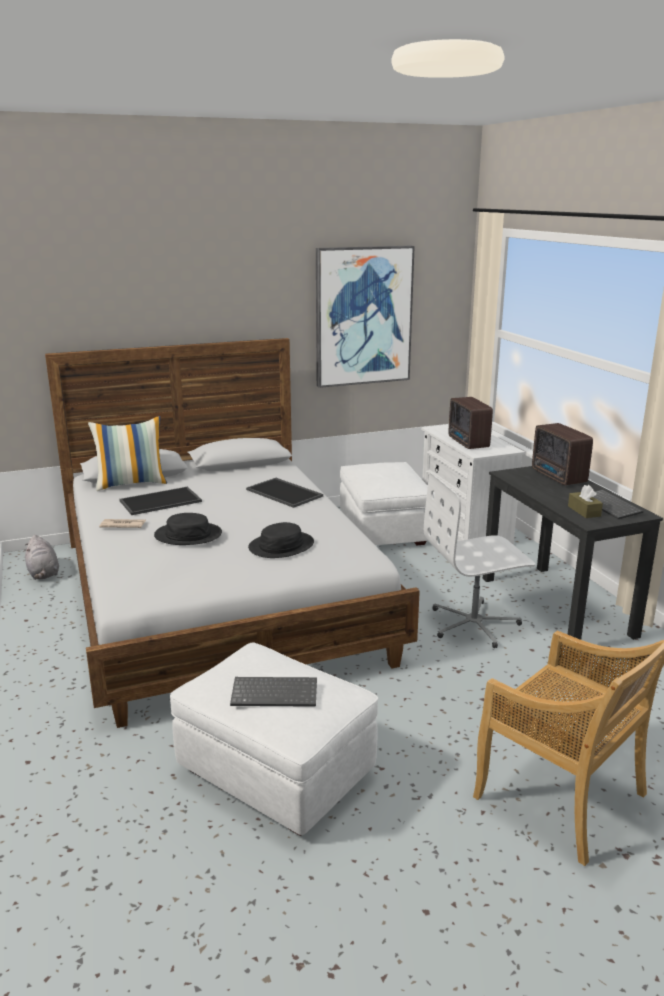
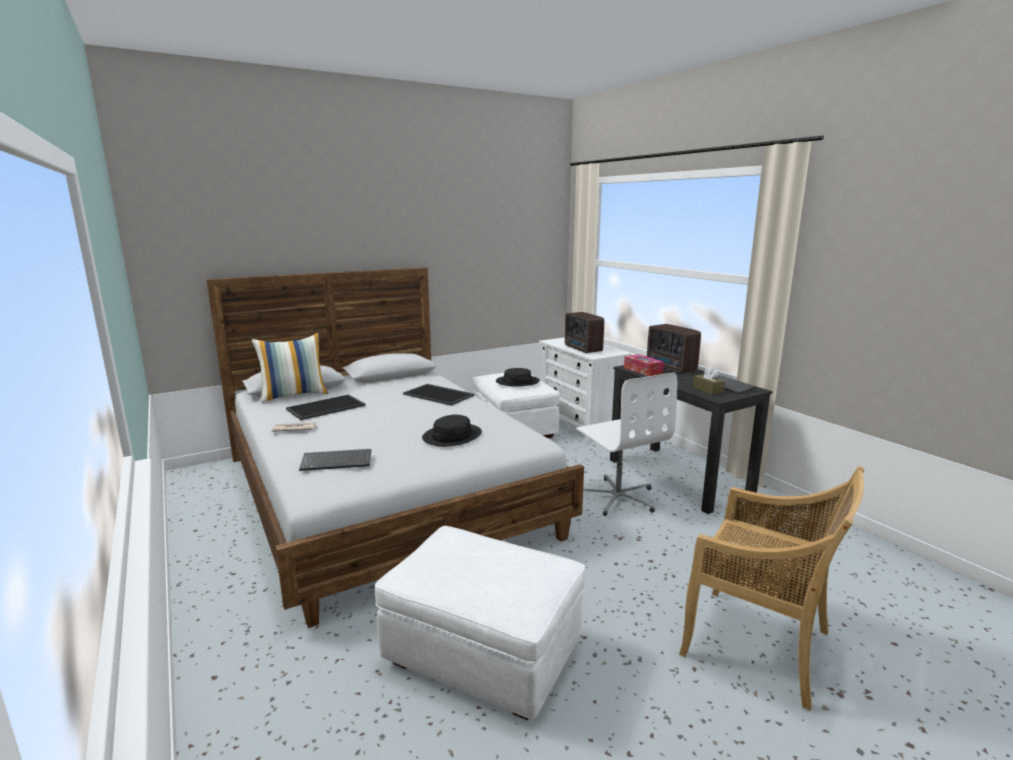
camera: 10 degrees left, 5 degrees down
(43, 574) = (208, 486): grey plush toy -> none
(188, 535) = (361, 432): black hat -> black hat (517, 382)
(275, 693) = (487, 571): keyboard -> keyboard (337, 461)
(363, 316) = (486, 250): picture -> none
(474, 624) = (618, 497): white office chair -> white office chair turned 90 degrees counterclockwise
(521, 479) = (643, 370): none -> tissue box

